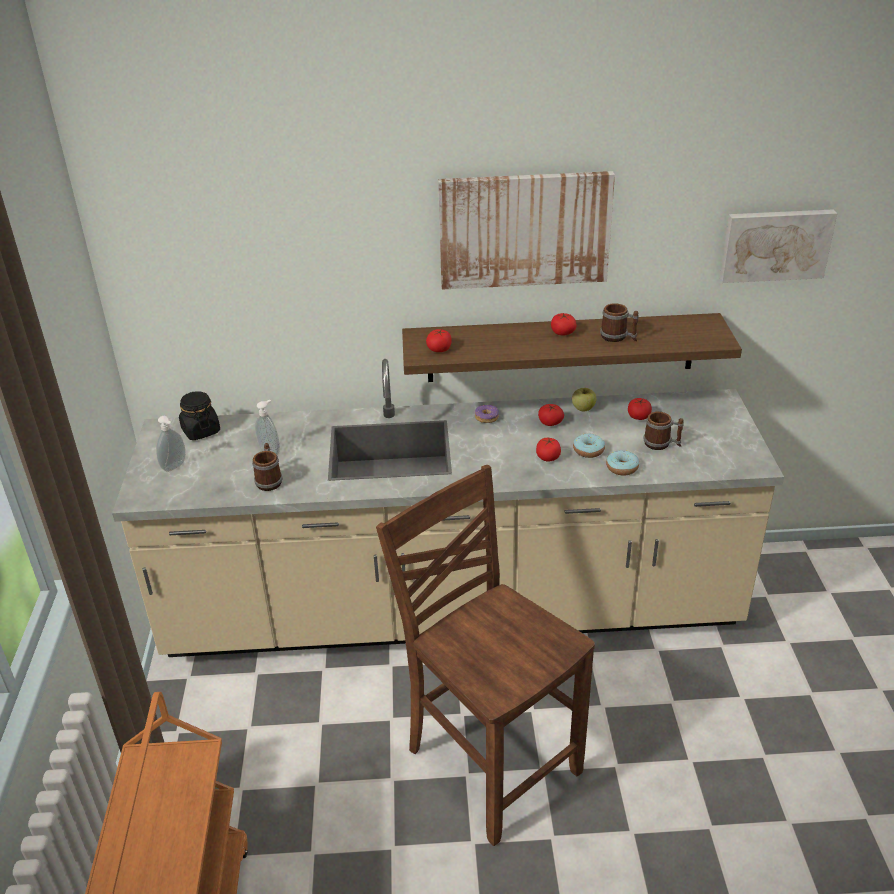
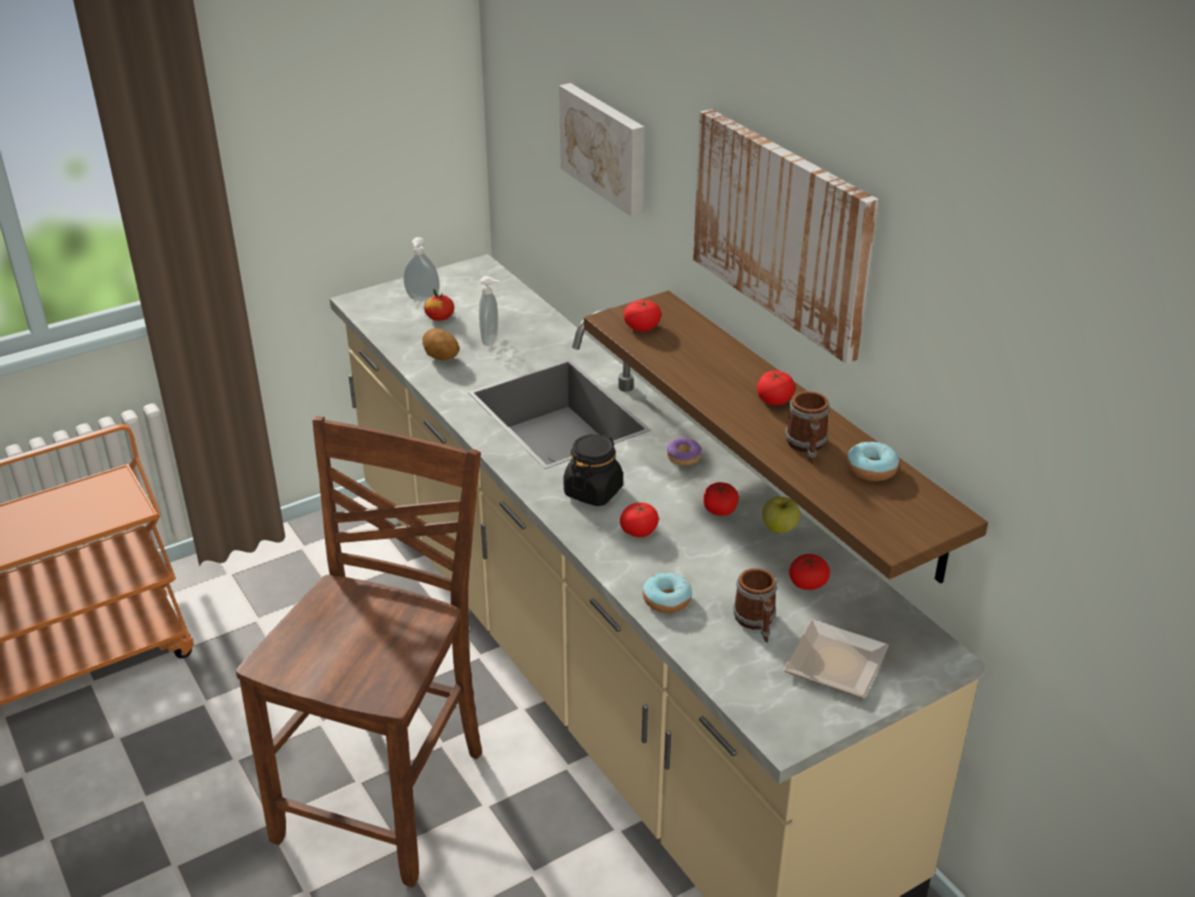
camera: 60 degrees right, 0 degrees up
(201, 431) = (493, 289): black jar -> black jar (593, 491)
(211, 465) = (440, 317): none -> apple
(269, 480) = (441, 358): mug -> potato
(588, 450) = (682, 560): donut -> donut (871, 469)
(712, 431) = (837, 666): none -> plate
(775, 244) = (1074, 458): picture -> picture (606, 147)

